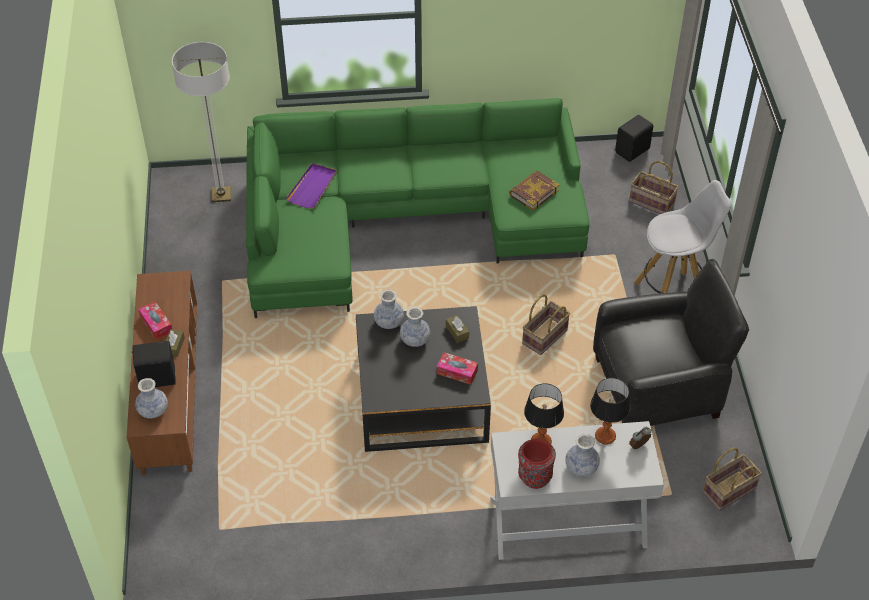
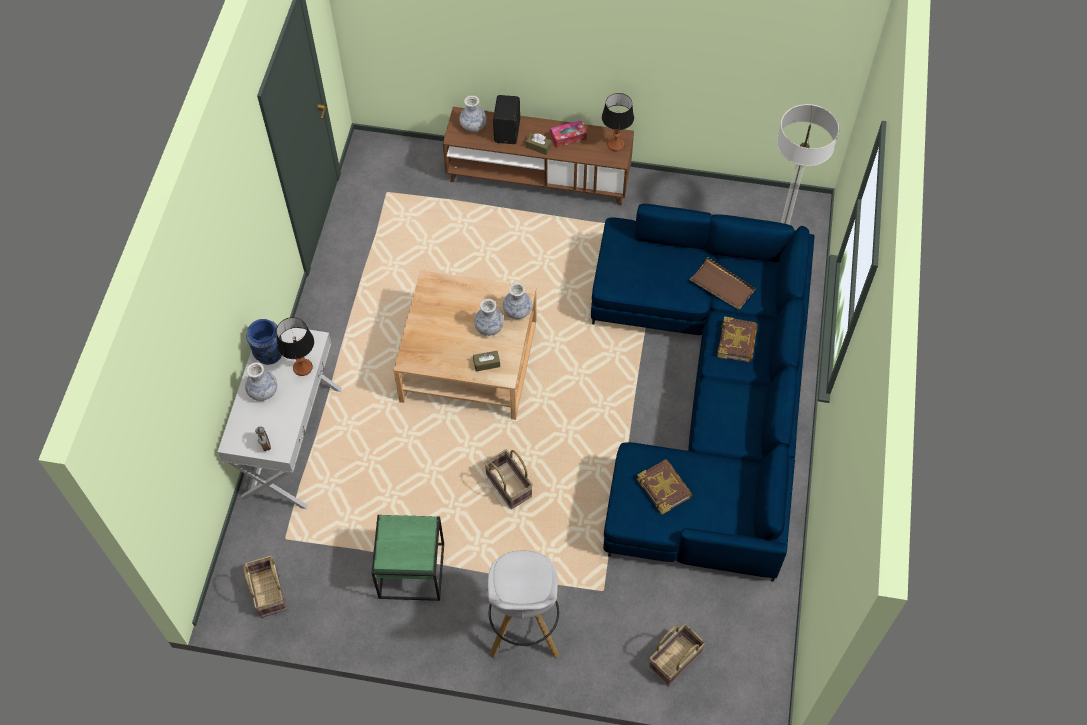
camera: 105 degrees right, 10 degrees up
(312, 187) = (722, 286): purple tray -> brown tray
(371, 169) = (737, 342): none -> book
(403, 219) = (707, 396): green sofa -> blue sofa
(421, 397) = (469, 361): black coffee table -> beige coffee table
(457, 372) = (438, 352): tissue box -> none
(534, 477) = (269, 352): red vase -> blue vase
(605, 436) = (287, 421): table lamp -> table lamp (615, 145)
(633, 151) = (768, 670): black speaker -> none
(658, 387) = (411, 571): black armchair -> green side table

